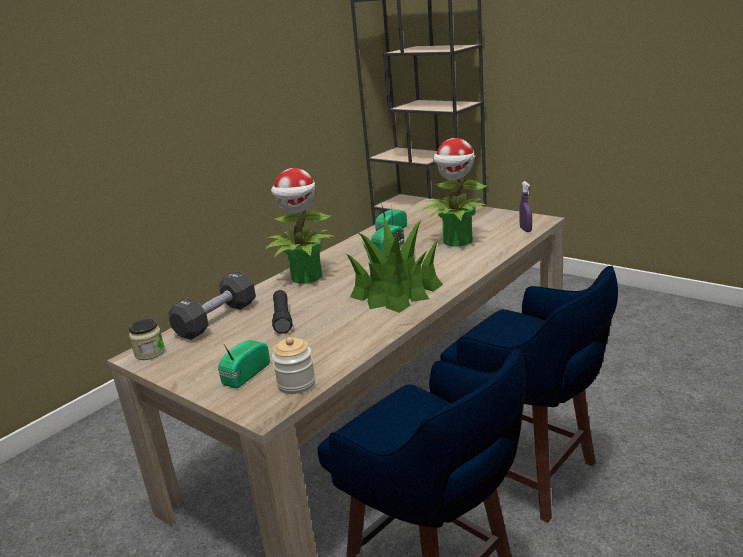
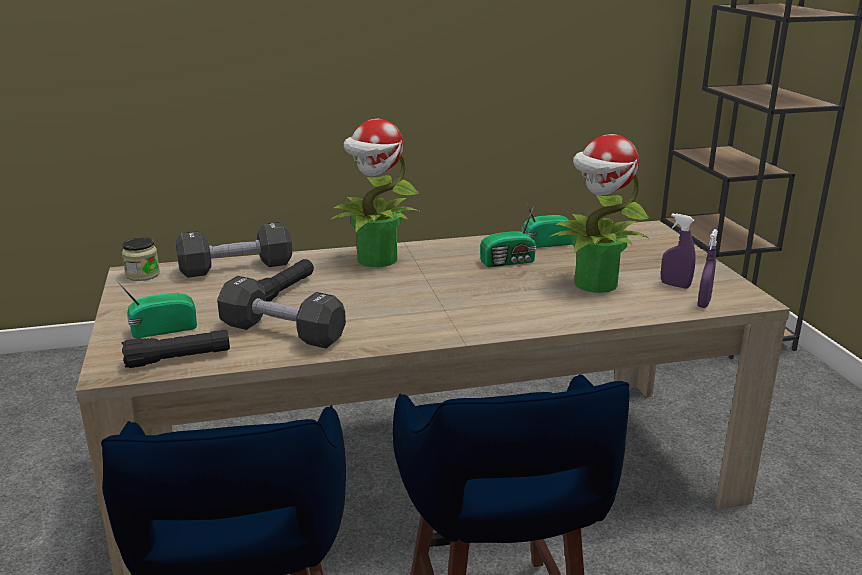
camera: 35 degrees right, 0 degrees up
(296, 384) = (178, 359): jar -> black flashlight
(333, 339) = (282, 333): none -> black dumbbell
(396, 292) = (424, 312): potted plant -> none
(496, 226) = (675, 285): none -> purple spray bottle

